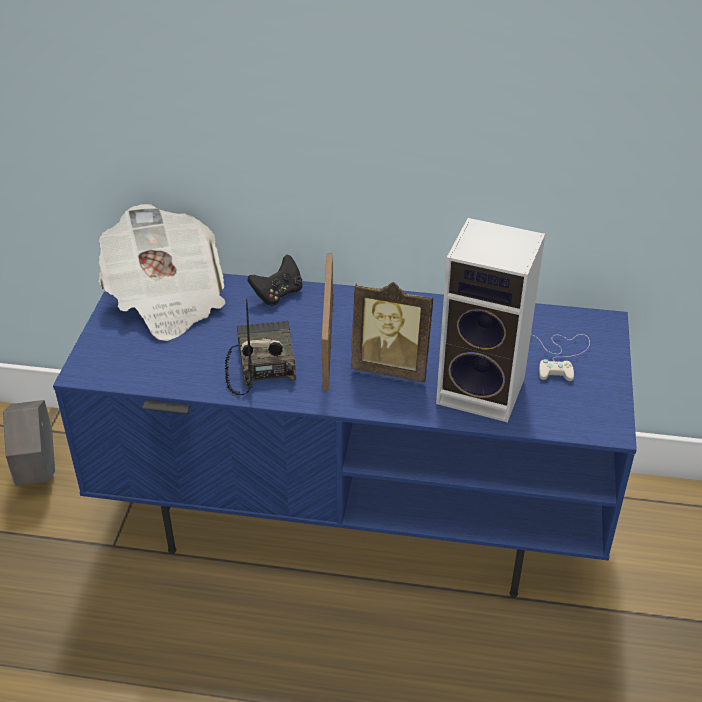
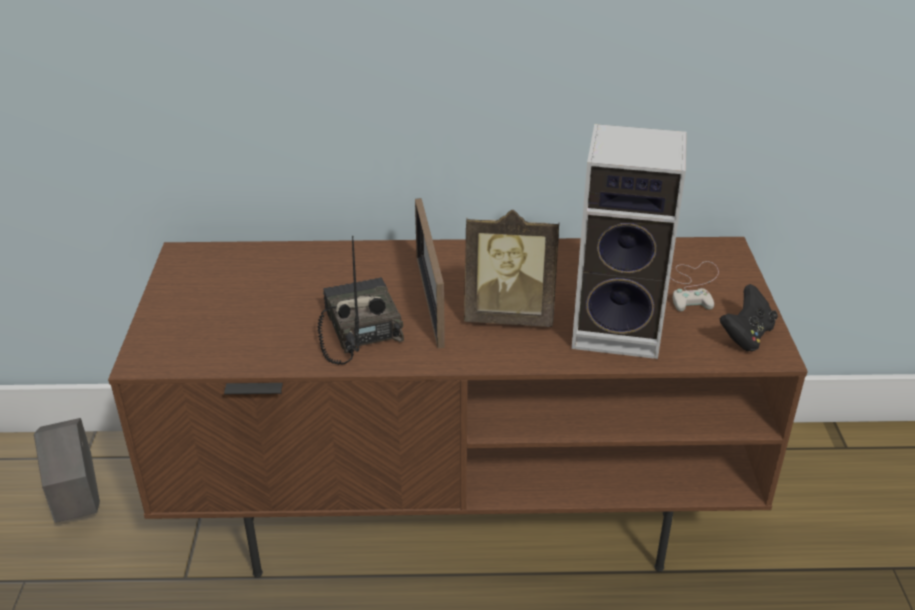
camera: 10 degrees left, 5 degrees down
(166, 299) = (228, 273): newspaper -> none
(278, 294) = (358, 255): black game controller -> black game controller (746, 336)
(354, 512) = (460, 502): blue tv stand -> brown tv stand

